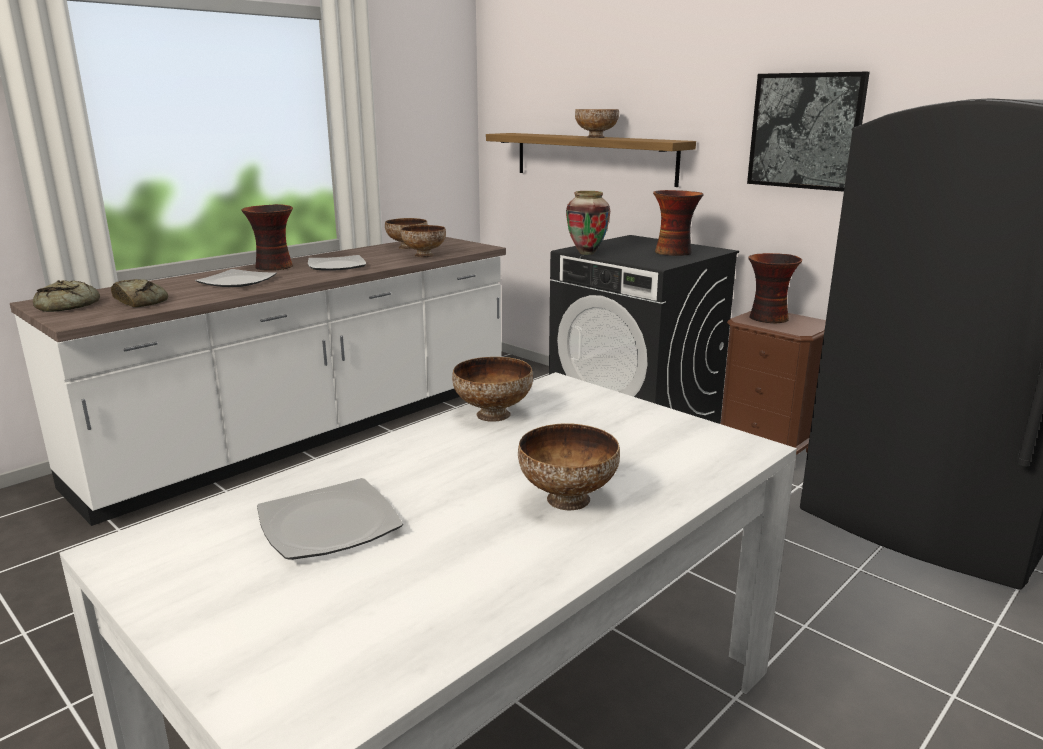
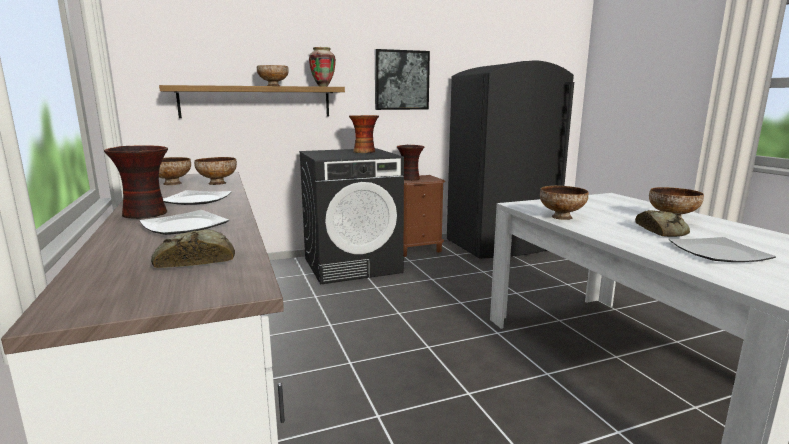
camera: 65 degrees left, 5 degrees down
(68, 306) = (136, 294): bread -> bread (661, 230)
(587, 253) = (338, 158): vase -> vase (323, 86)

